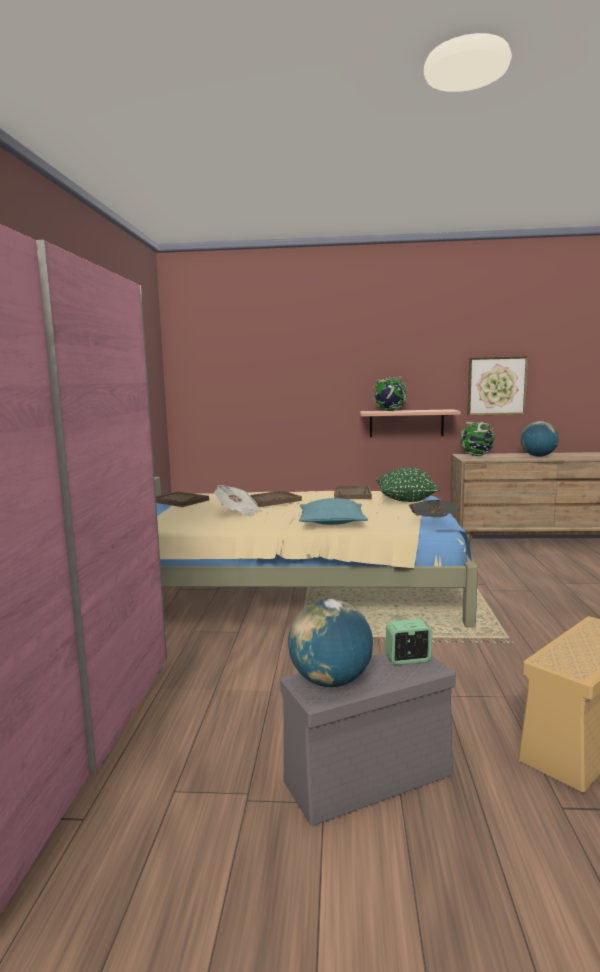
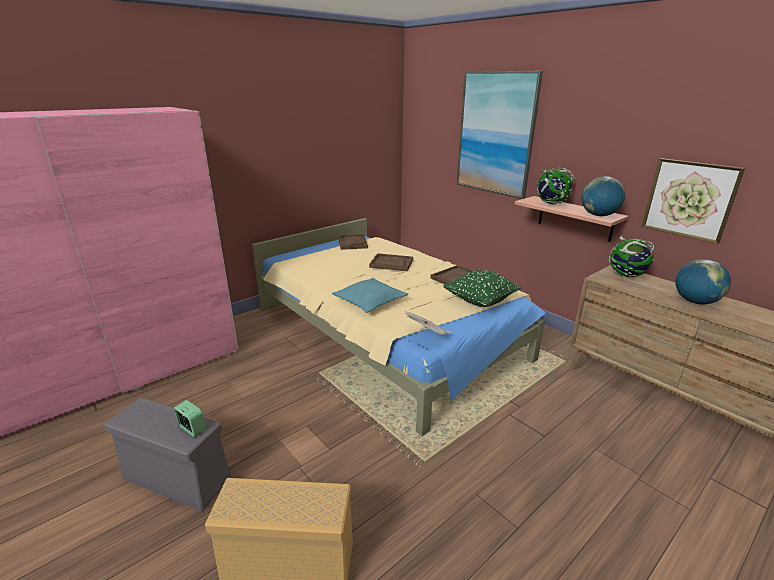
camera: 45 degrees right, 15 degrees up
(238, 512) = (349, 267): newspaper -> none
(305, 357) = (496, 134): none -> picture
(330, 681) = (144, 414): globe -> globe (598, 215)

